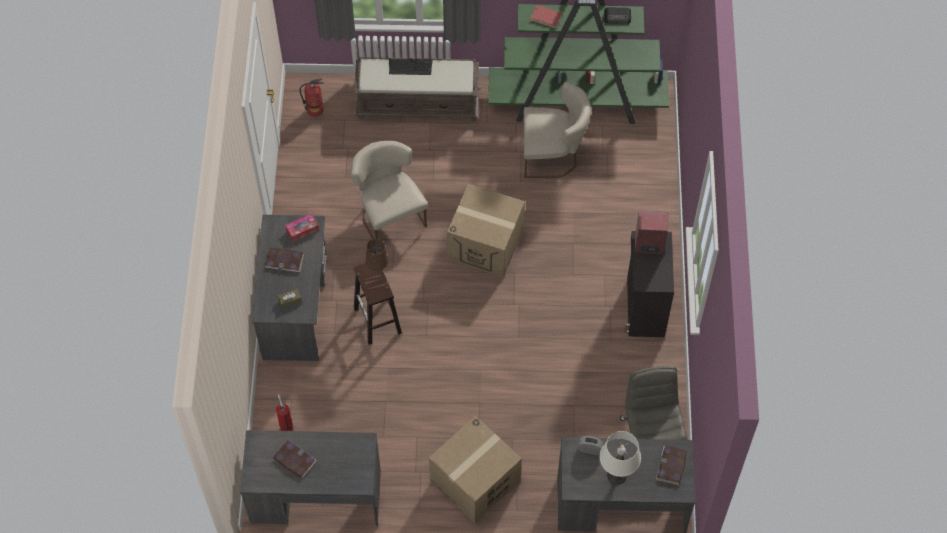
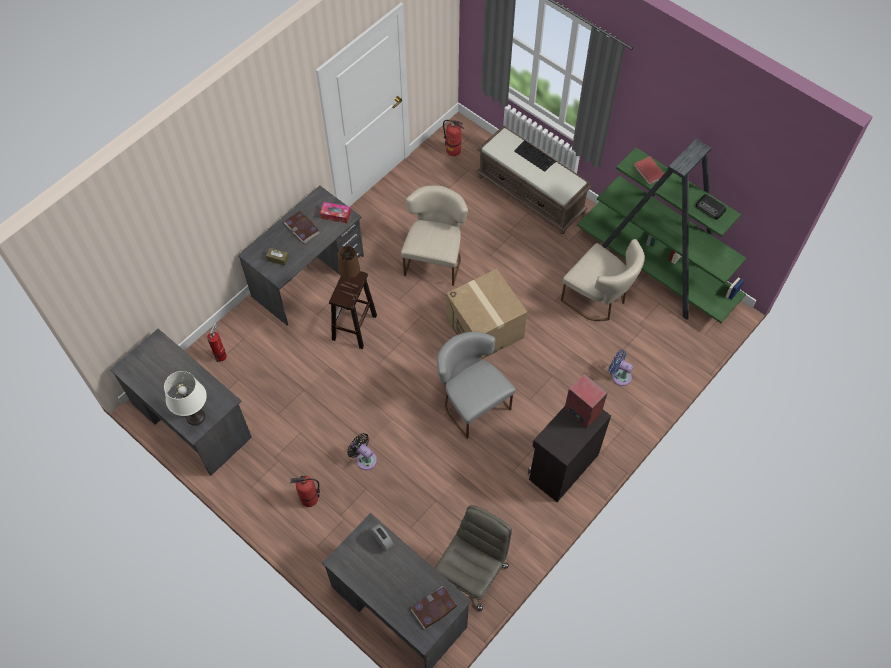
camera: 40 degrees right, 0 degrees up
(294, 460) = (166, 375): book -> none
(475, 481) = (309, 499): cardboard box -> fire extinguisher
(488, 417) = (364, 459): none -> black fan
(530, 310) = (471, 402): none -> grey chair
(616, 475) = (383, 579): white table lamp -> white table lamp (195, 417)
(623, 205) = (619, 375): none -> blue fan

